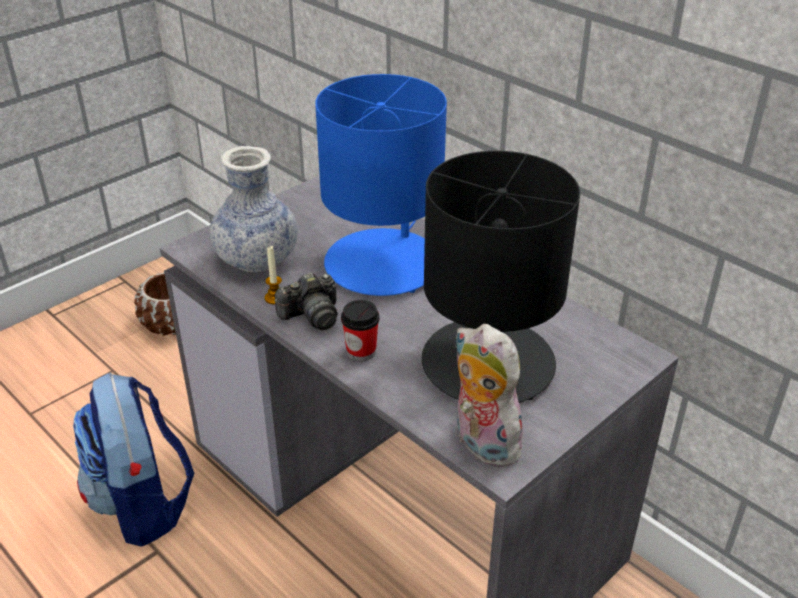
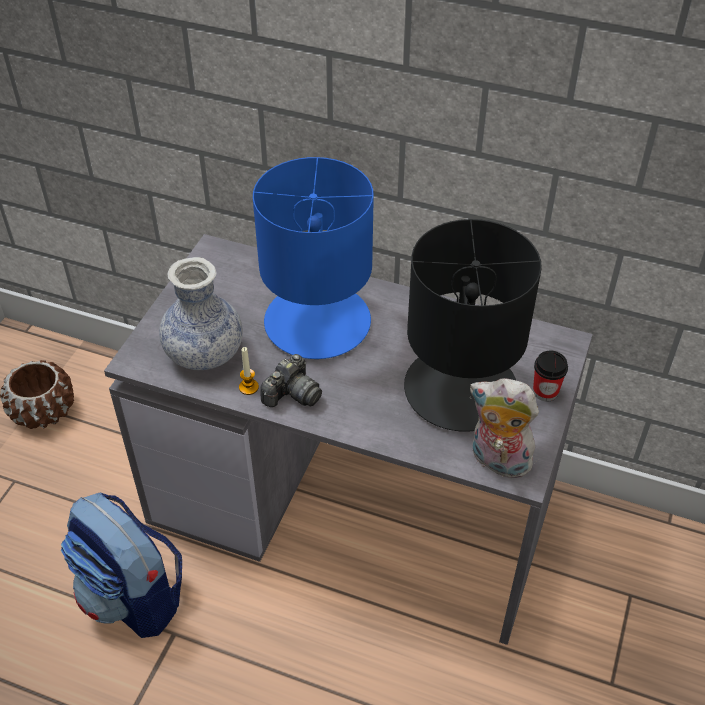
camera: 25 degrees left, 10 degrees up
(361, 351) = (355, 414): cup -> cup (545, 391)

